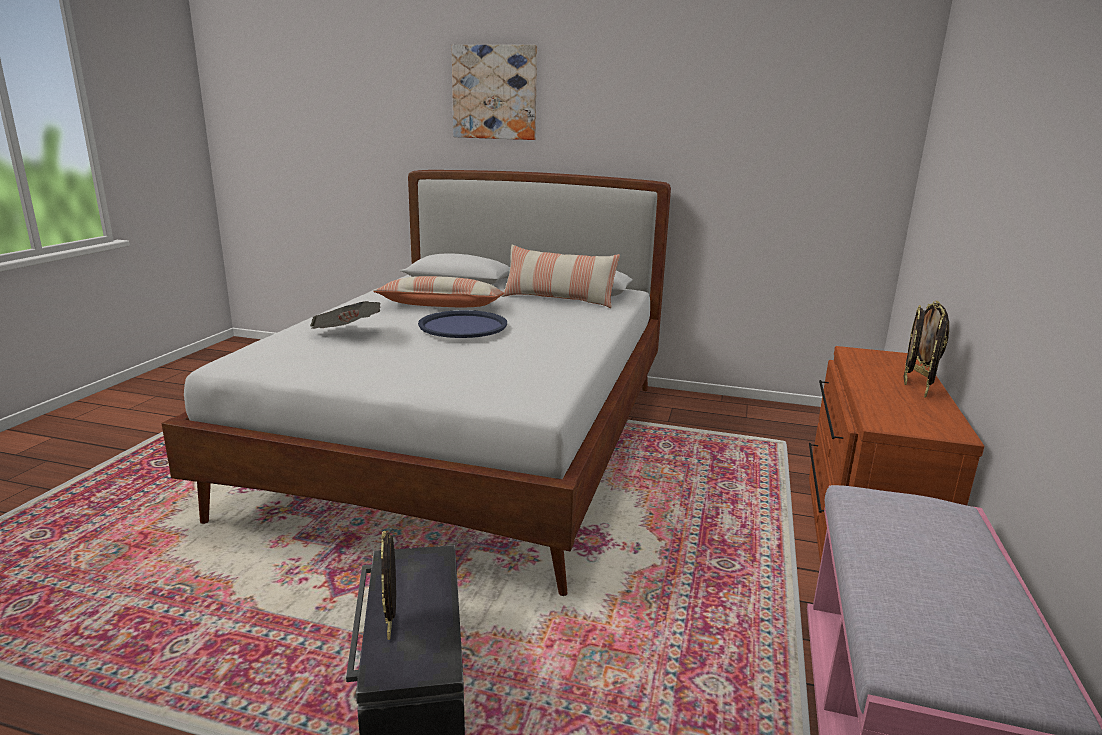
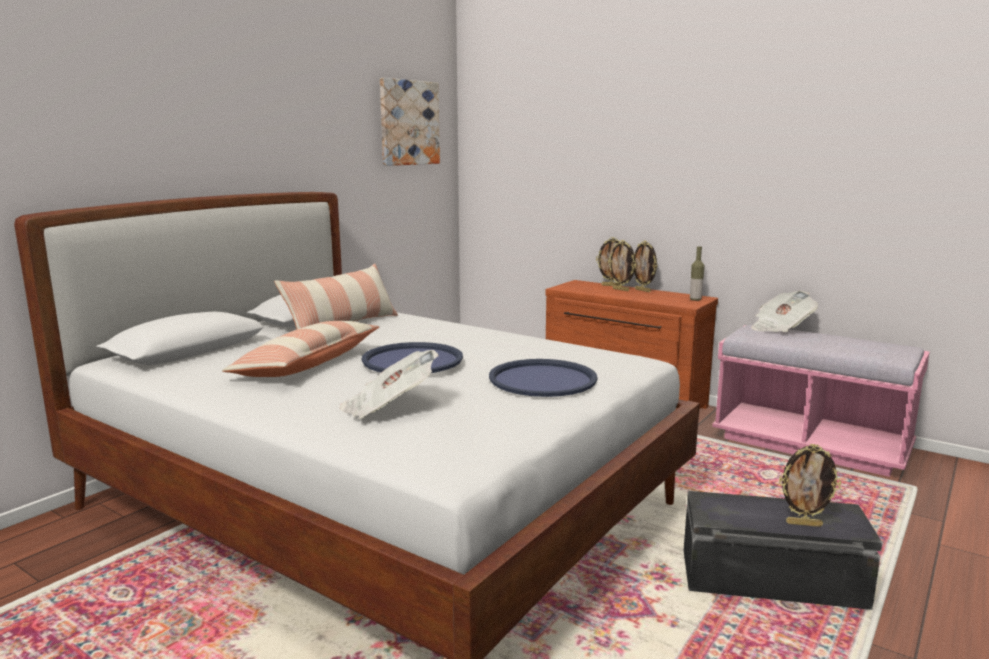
camera: 70 degrees left, 5 degrees down
(438, 368) = (543, 379): none -> blue tray
(495, 92) = (124, 97): picture -> picture (408, 123)
(928, 427) = (695, 299): none -> bottle
(964, 529) = (780, 328): none -> newspaper

